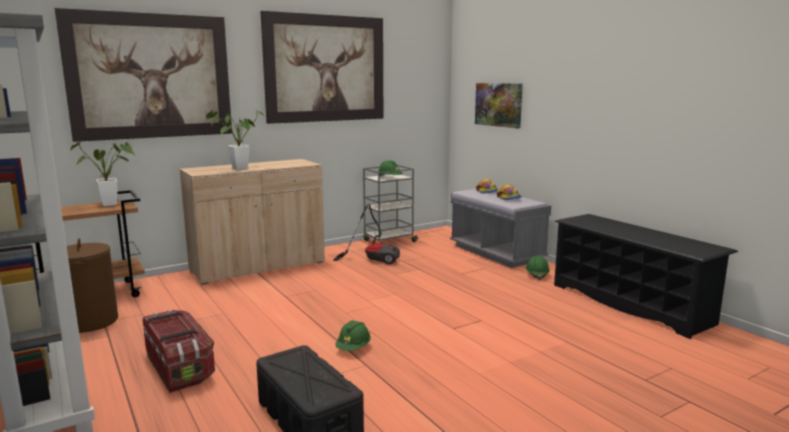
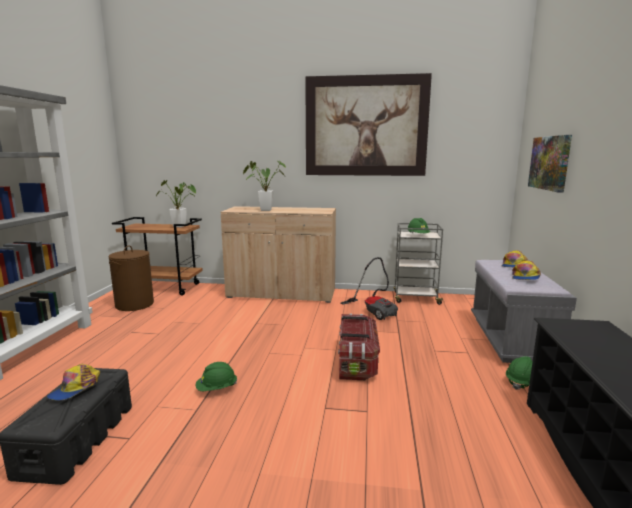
camera: 40 degrees right, 0 degrees up
(151, 76) = (219, 134): picture -> none
(179, 367) = (108, 354): storage box -> storage box (356, 361)
(297, 369) = (75, 389): none -> cap

